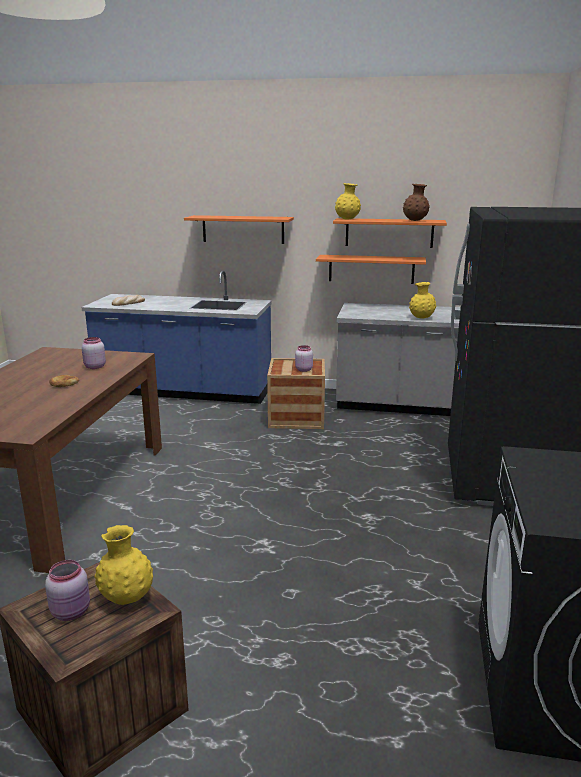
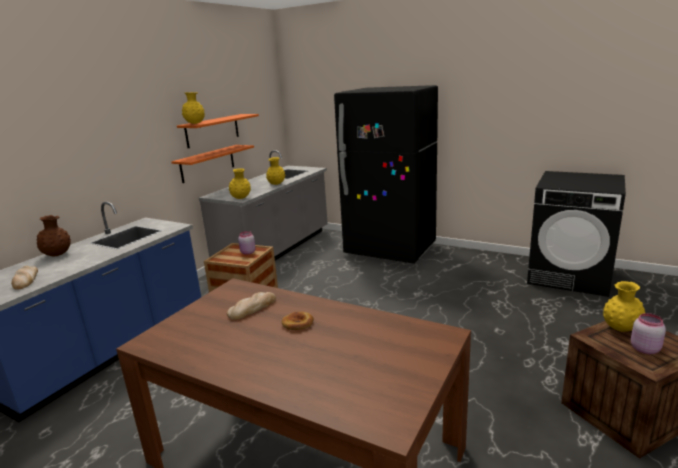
camera: 70 degrees left, 0 degrees up
(94, 367) = (252, 308): pink jar -> bread
(243, 229) = (99, 153): orange shelf -> none
(351, 315) = (241, 198): none -> yellow vase
(415, 220) = (235, 116): brown vase -> brown vase (57, 255)

